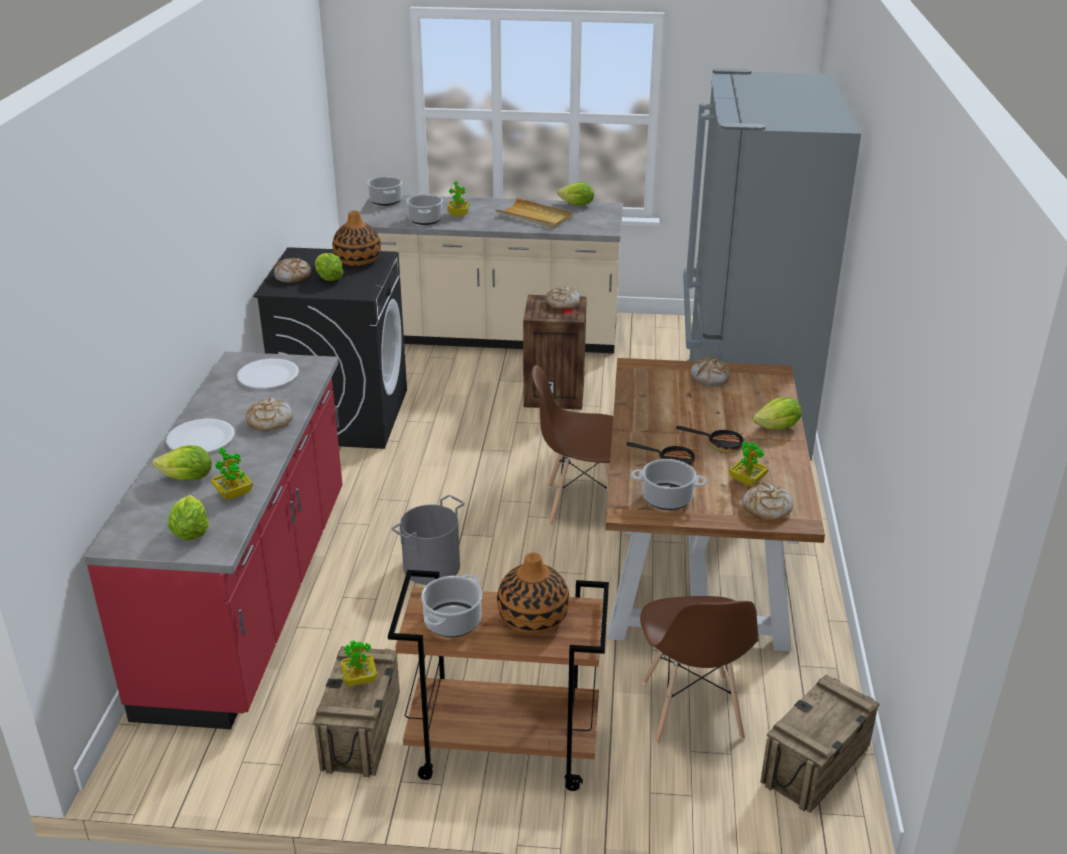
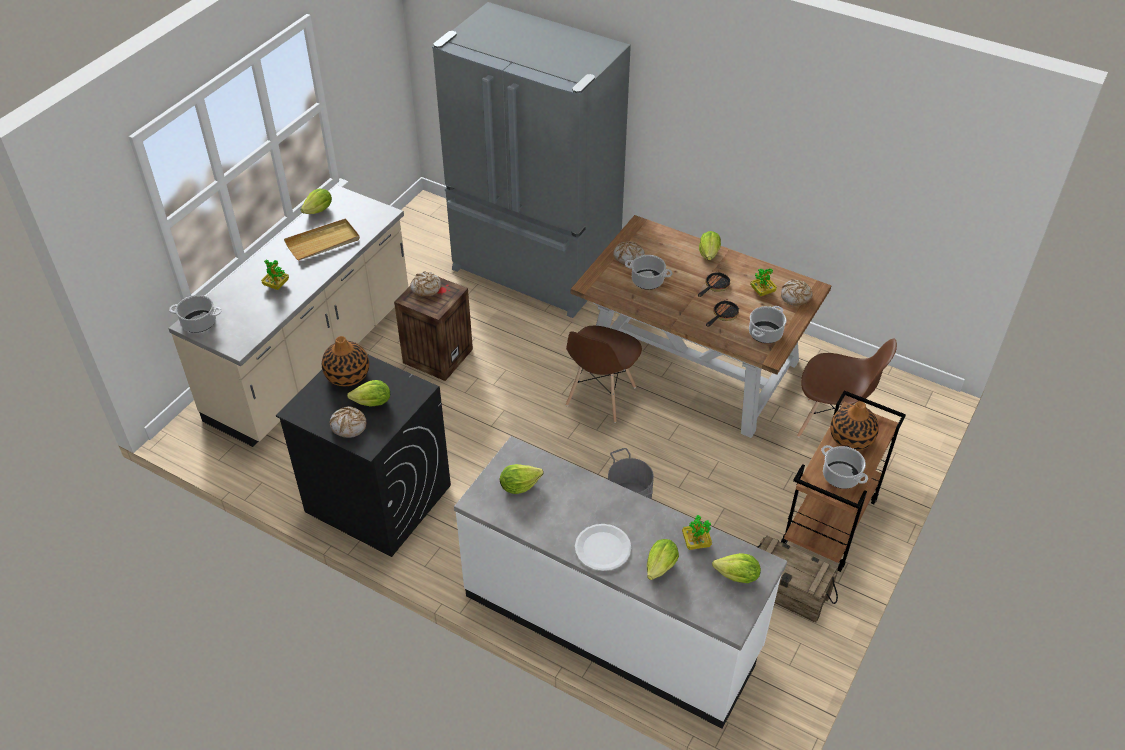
camera: 65 degrees left, 15 degrees up
(252, 598) = (612, 622): red counter -> white counter
(268, 375) = (519, 486): white plate -> lettuce
(269, 421) = (597, 500): bread -> none
(359, 679) = (788, 563): potted plant -> none
(425, 220) = (270, 309): cooking pot -> cooking pot (647, 281)
(816, 766) = (892, 392): crate -> none

